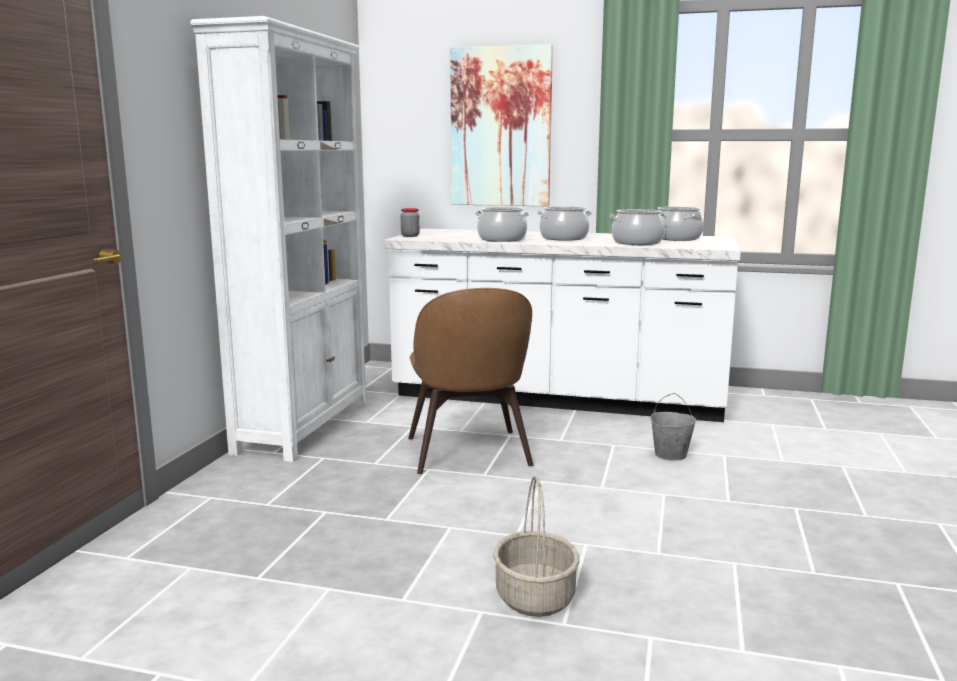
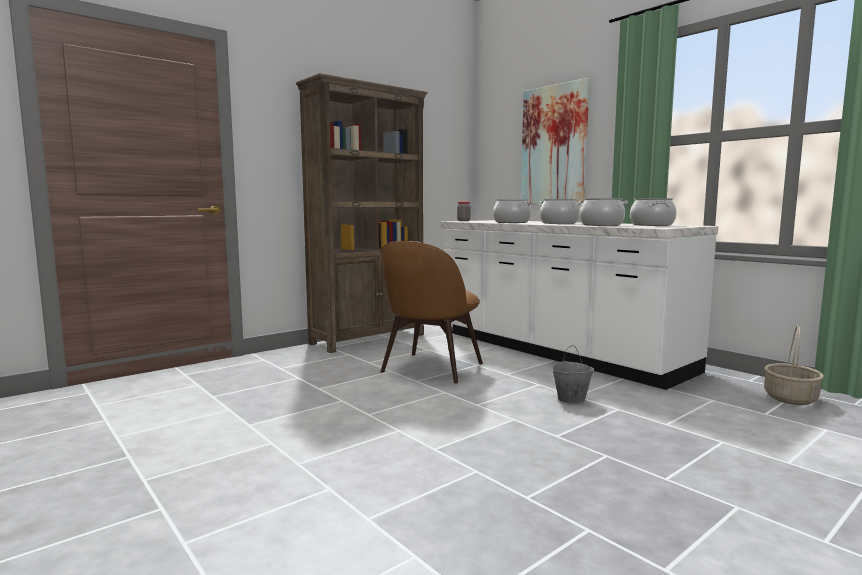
camera: 35 degrees right, 5 degrees down
(304, 427) = (369, 339): white bookcase -> brown bookcase
(534, 597) = (311, 445): basket -> basket (790, 398)

